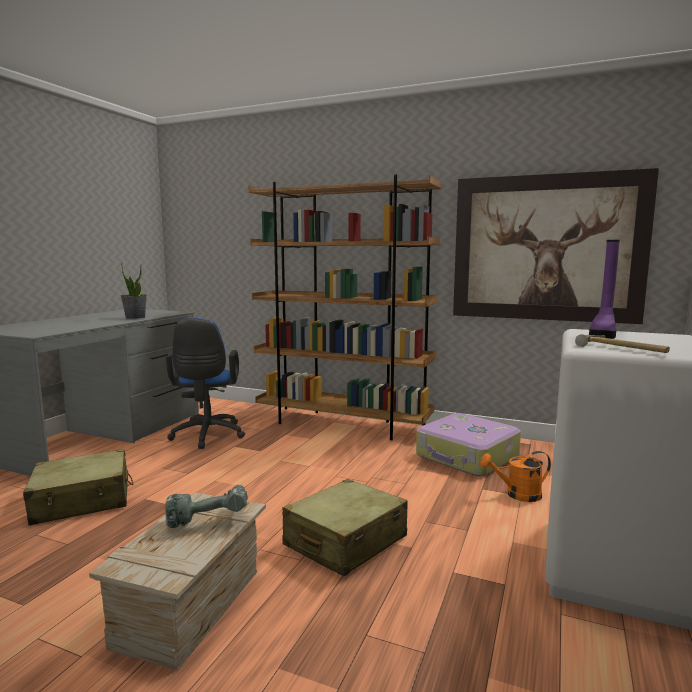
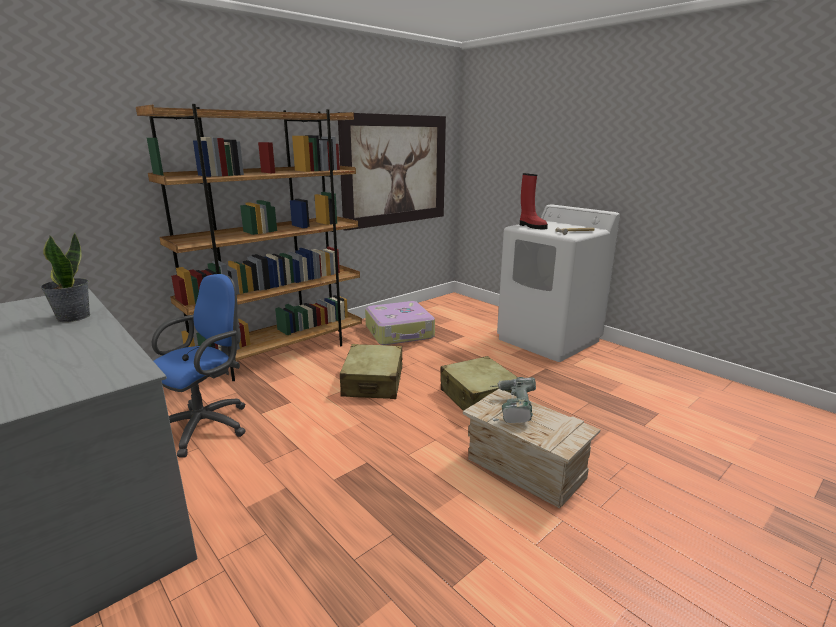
camera: 65 degrees left, 10 degrees up
(82, 501) = (297, 524): beige suitcase -> beige suitcase (373, 382)
(207, 436) = (208, 425): blue office chair -> blue office chair turned 75 degrees counterclockwise
(517, 495) = (463, 336): orange watering can -> none
(603, 334) = (531, 226): purple boot -> red boot

